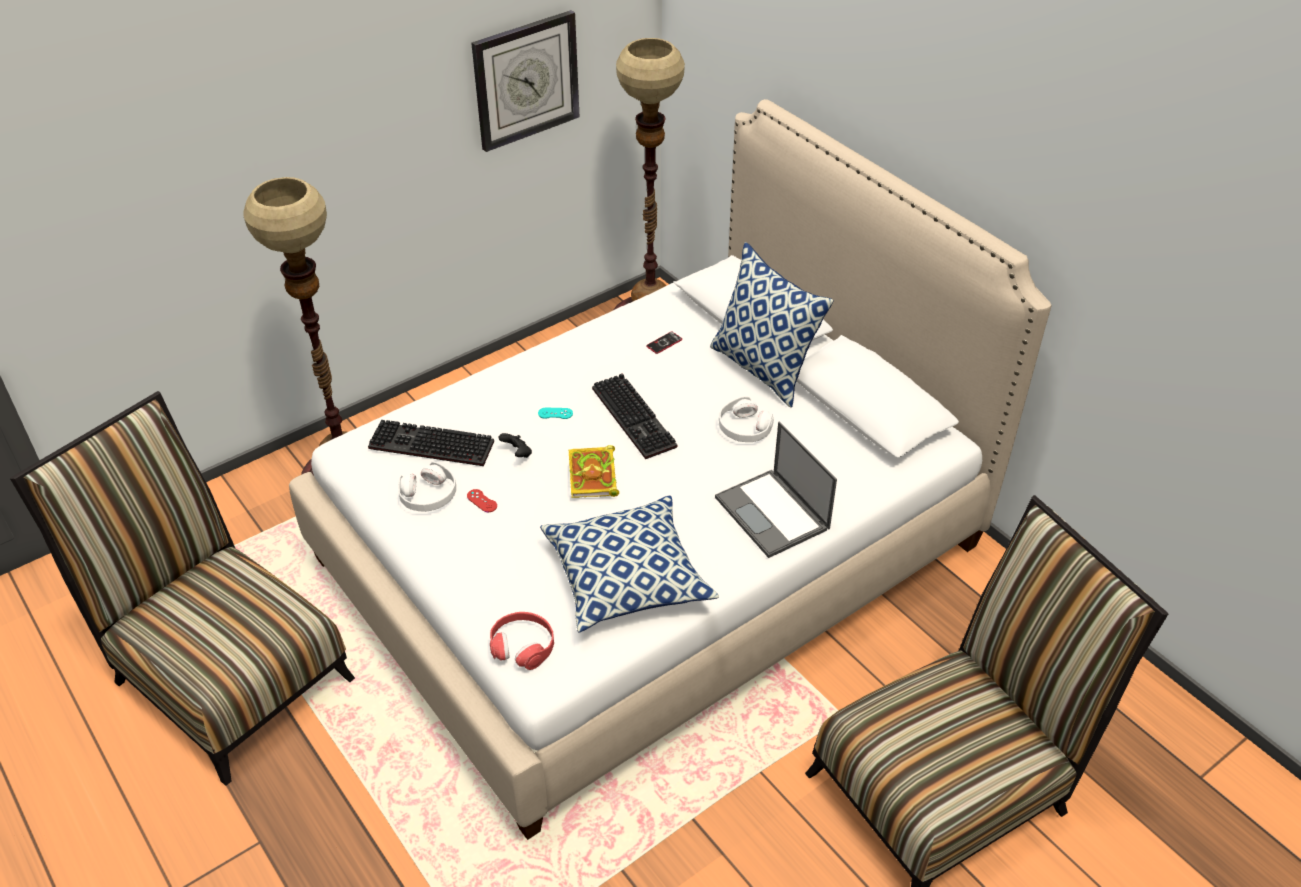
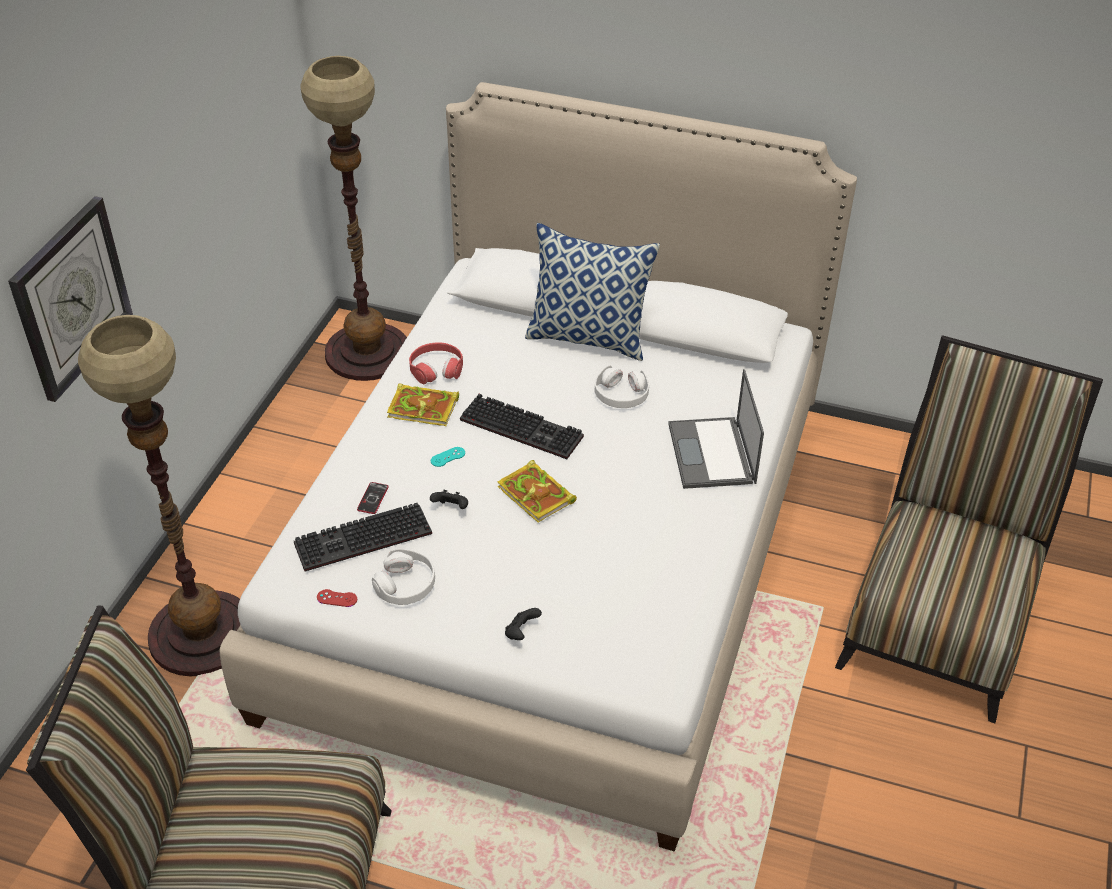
camera: 35 degrees left, 0 degrees up
(476, 577) = (521, 632): none -> black game controller
(482, 501) = (459, 565): red game controller -> red game controller (337, 598)
(522, 646) = (620, 667): red headphones -> red headphones (436, 369)
(526, 80) = (223, 140): wall clock -> wall clock (71, 298)
(575, 367) = (425, 408): none -> book
(627, 578) = (649, 566): pillow -> none
(664, 343) = (482, 352): phone -> phone (372, 498)
(773, 514) = (712, 454): laptop -> laptop turned 60 degrees clockwise

